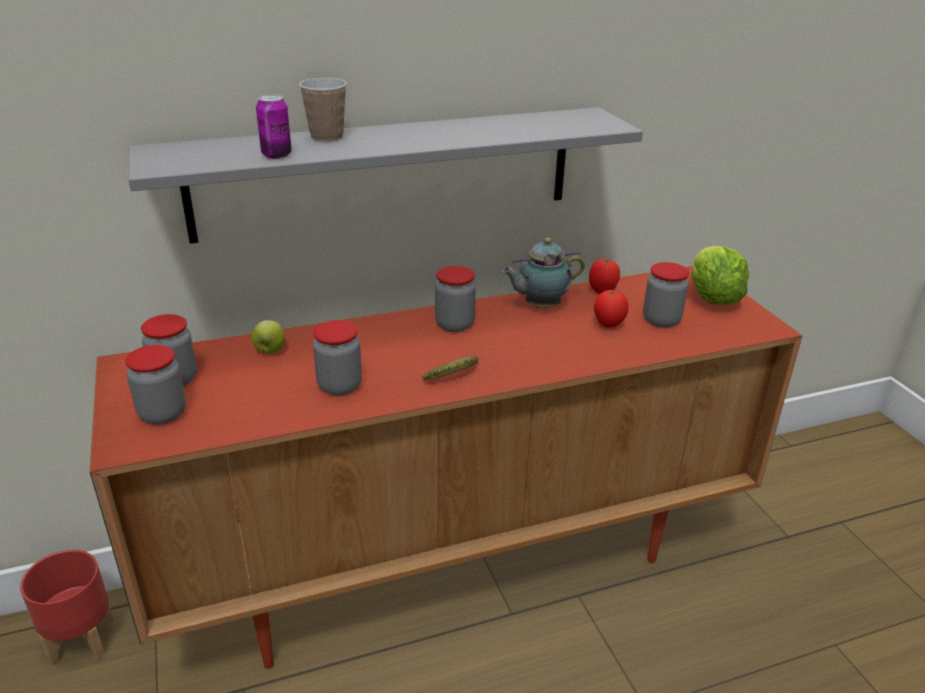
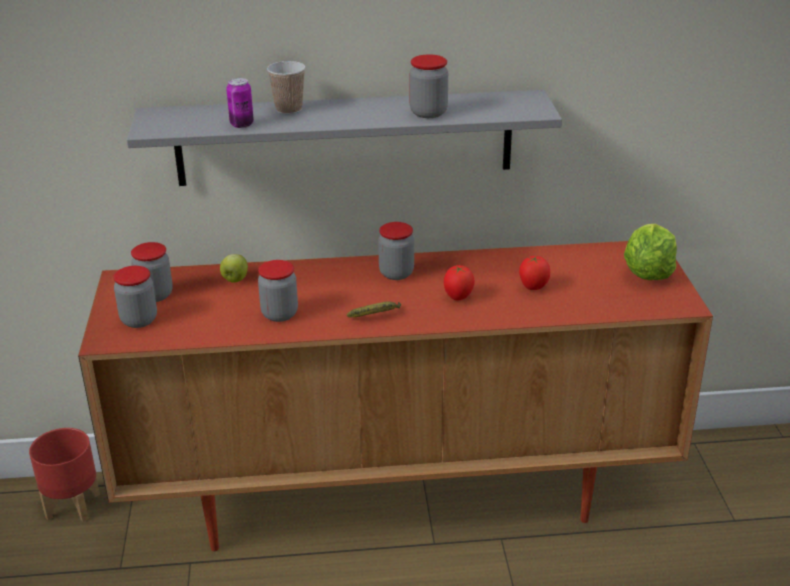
camera: 15 degrees right, 0 degrees up
(539, 306) = (480, 264): teapot -> none
(602, 292) = (545, 257): tomato -> tomato (458, 298)
(661, 320) = (585, 288): jar -> jar (428, 113)

